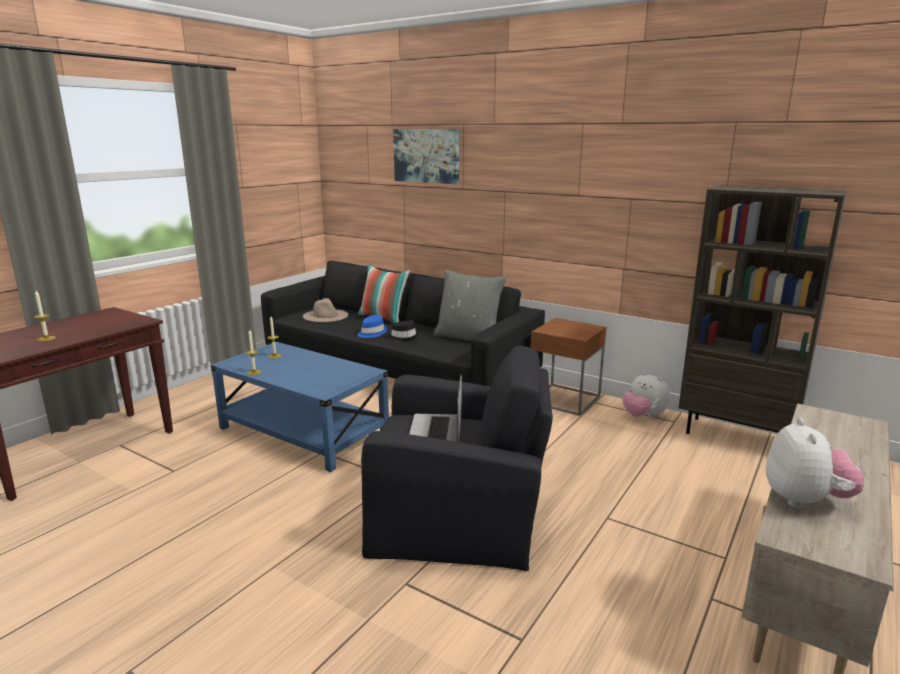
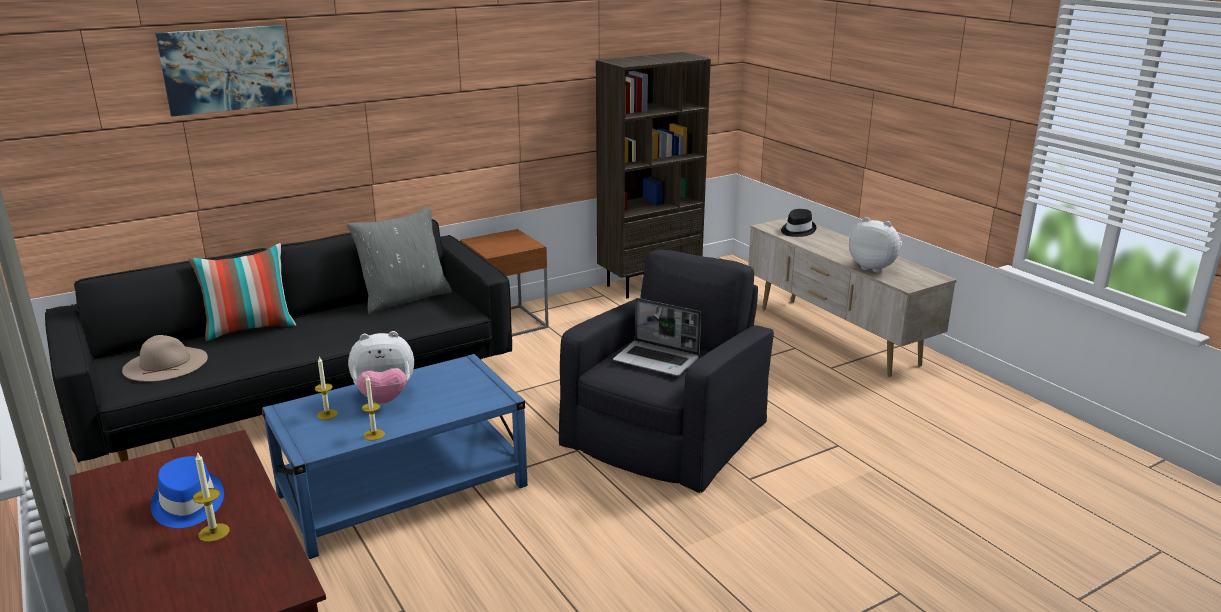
camera: 65 degrees left, 5 degrees up
(372, 333) = (303, 345): blue hat -> blue hat (187, 504)
(403, 337) = (351, 330): black hat -> black hat (797, 230)
(643, 416) = (580, 302): plush toy -> plush toy (384, 398)

